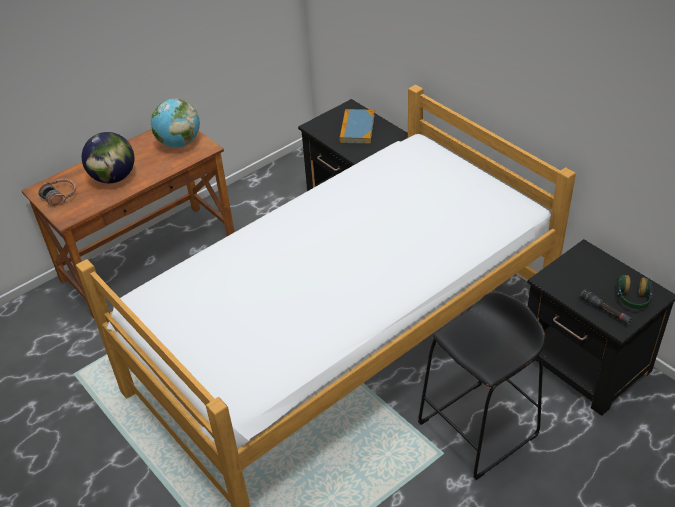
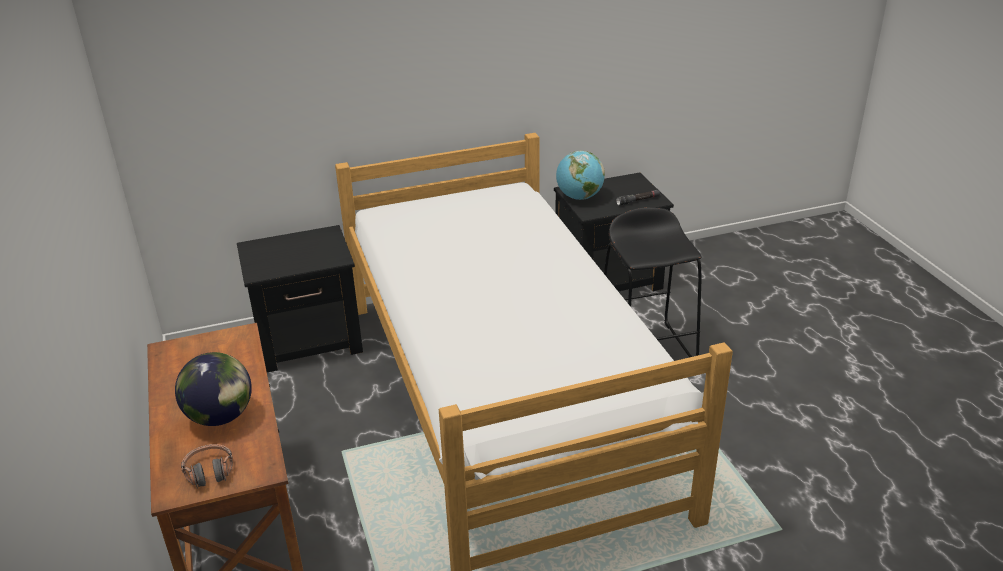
camera: 70 degrees left, 10 degrees down
(179, 143) = (207, 352): globe -> globe (579, 197)
(357, 128) = (293, 250): book -> none
(633, 299) = (633, 188): headphones -> none

